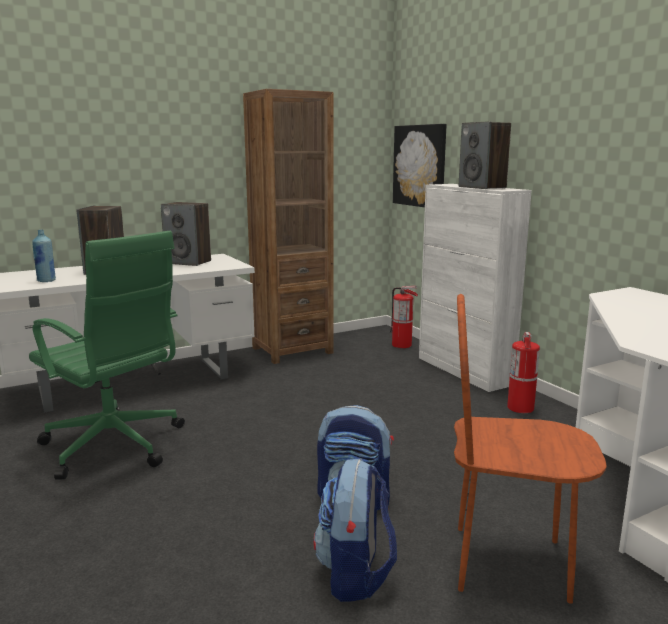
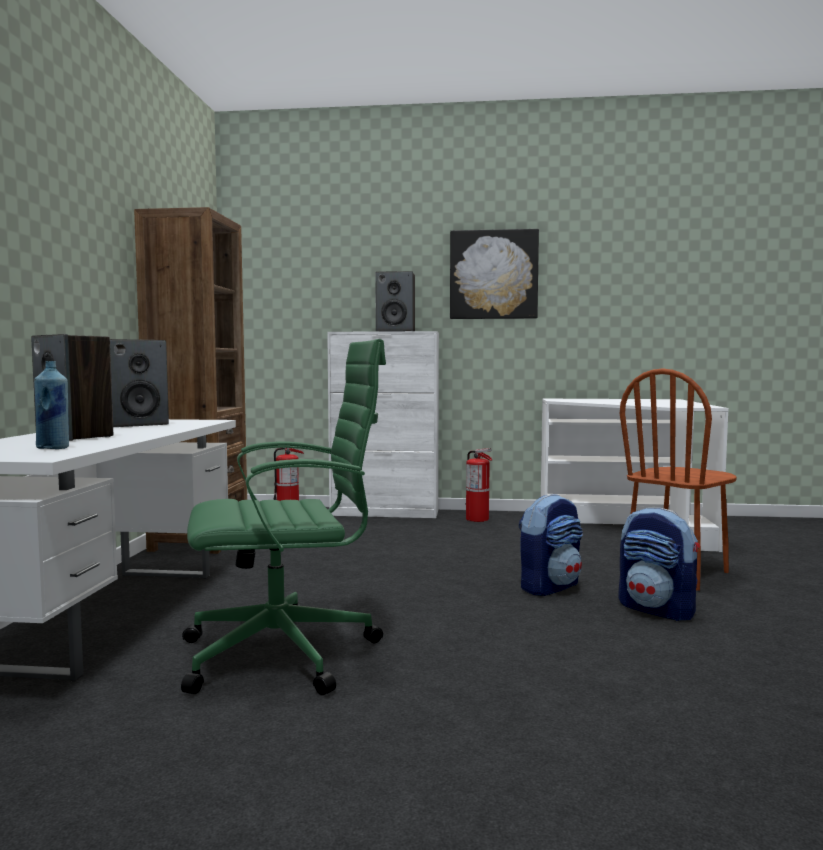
camera: 55 degrees left, 10 degrees down
(420, 166) = (275, 318): picture -> picture (493, 275)

